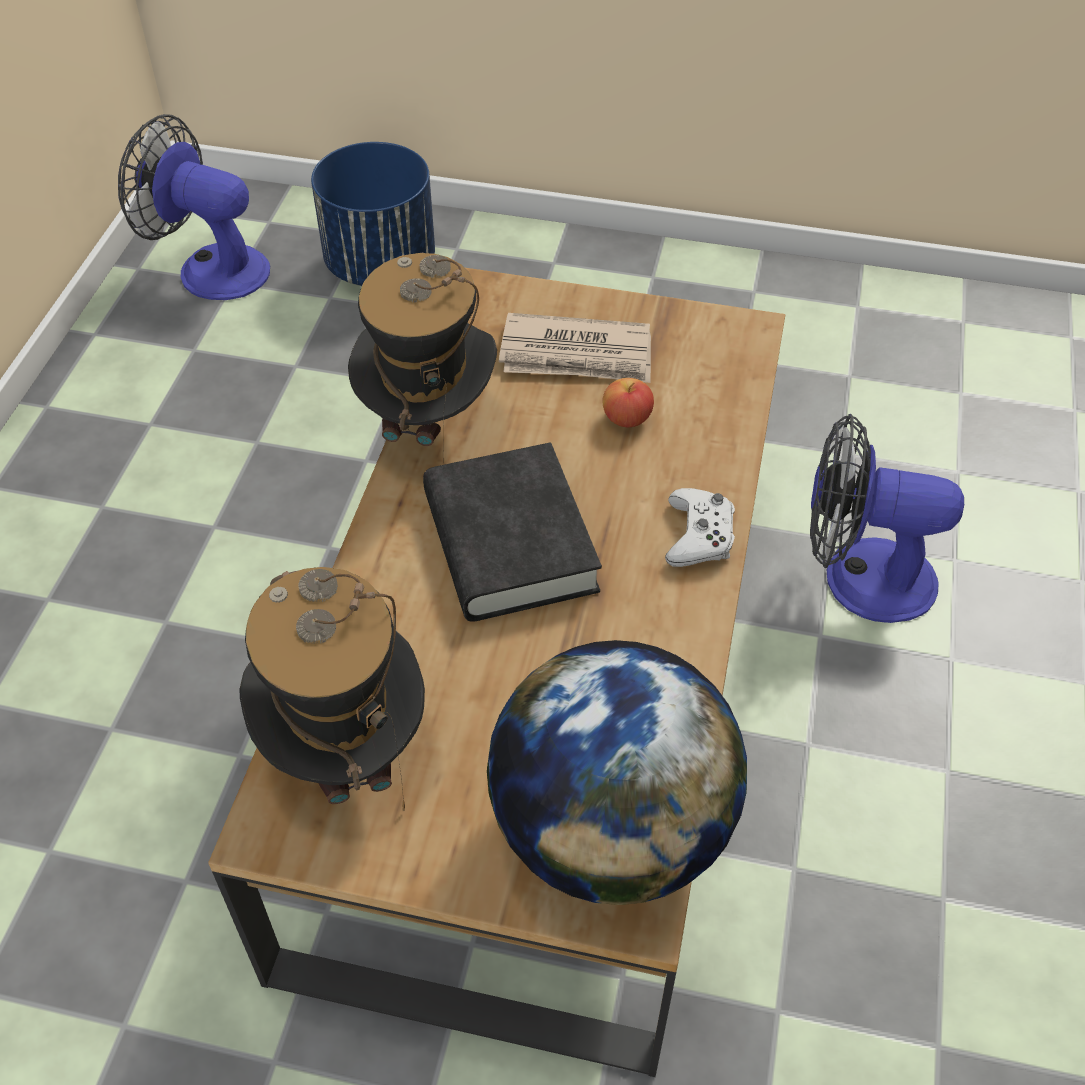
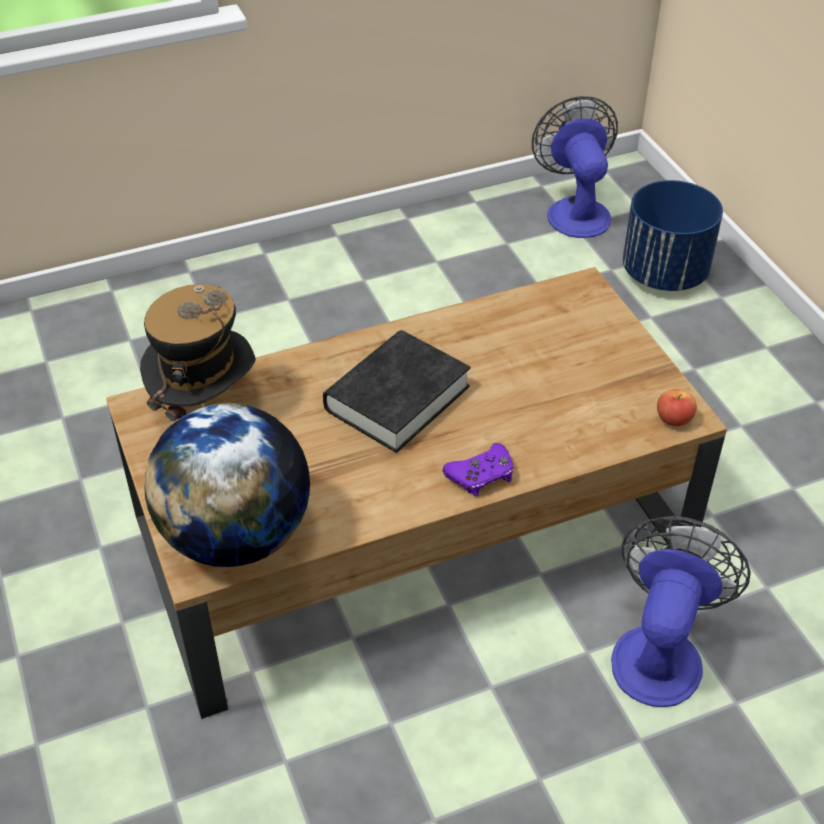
camera: 55 degrees right, 5 degrees down
(428, 424) = (452, 321): hat -> none
(577, 355) = (575, 352): newspaper -> none
(627, 418) = (545, 399): apple -> apple (673, 419)
(699, 536) = (481, 475): white game controller -> purple game controller
(859, 577) = (660, 651): fan -> fan turned 45 degrees clockwise

